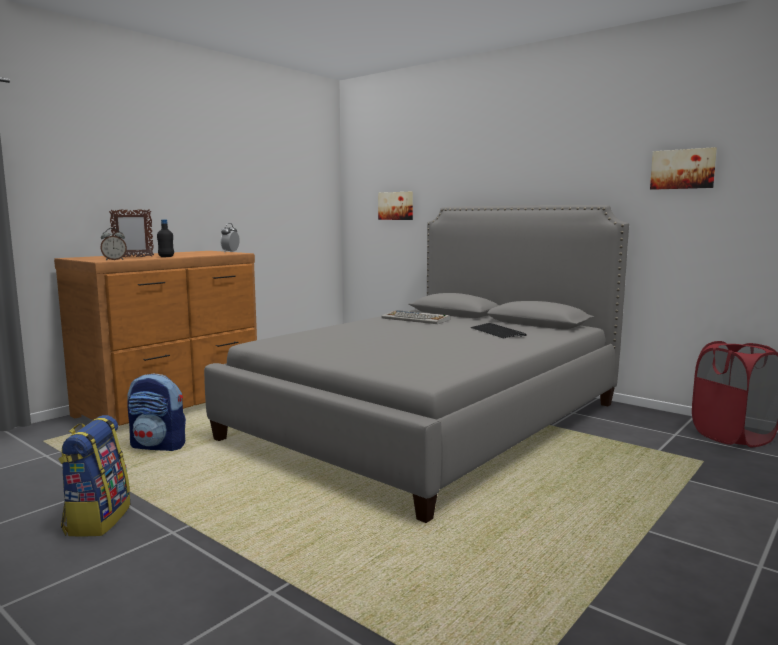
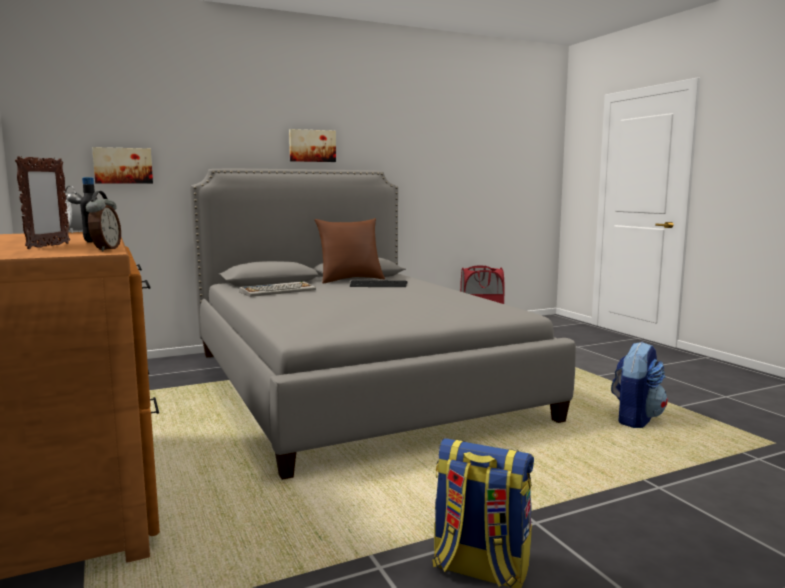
camera: 65 degrees left, 0 degrees up
(159, 446) = (259, 518): backpack -> backpack (635, 419)
(509, 324) = (350, 280): none -> brown pillow
(683, 169) = (422, 145): picture -> picture (312, 146)

